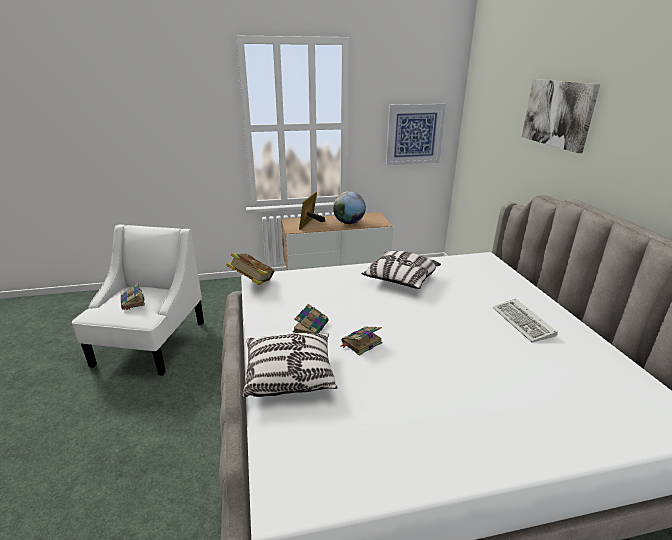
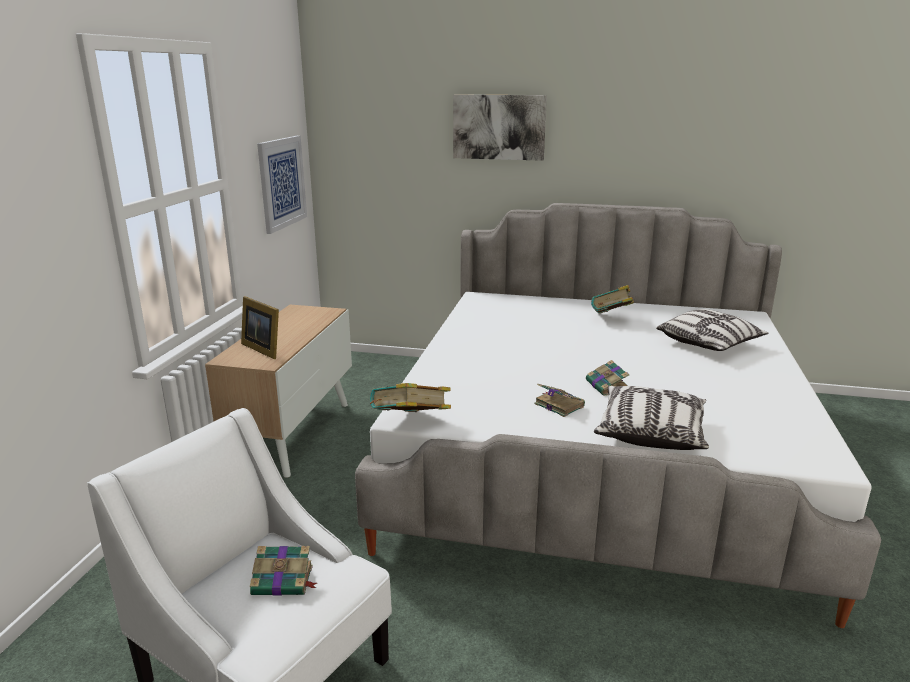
camera: 65 degrees left, 5 degrees down
(348, 223) = (299, 327): globe -> none
(400, 279) = (488, 340): pillow -> pillow (709, 344)
(524, 323) = (611, 318): keyboard -> book

